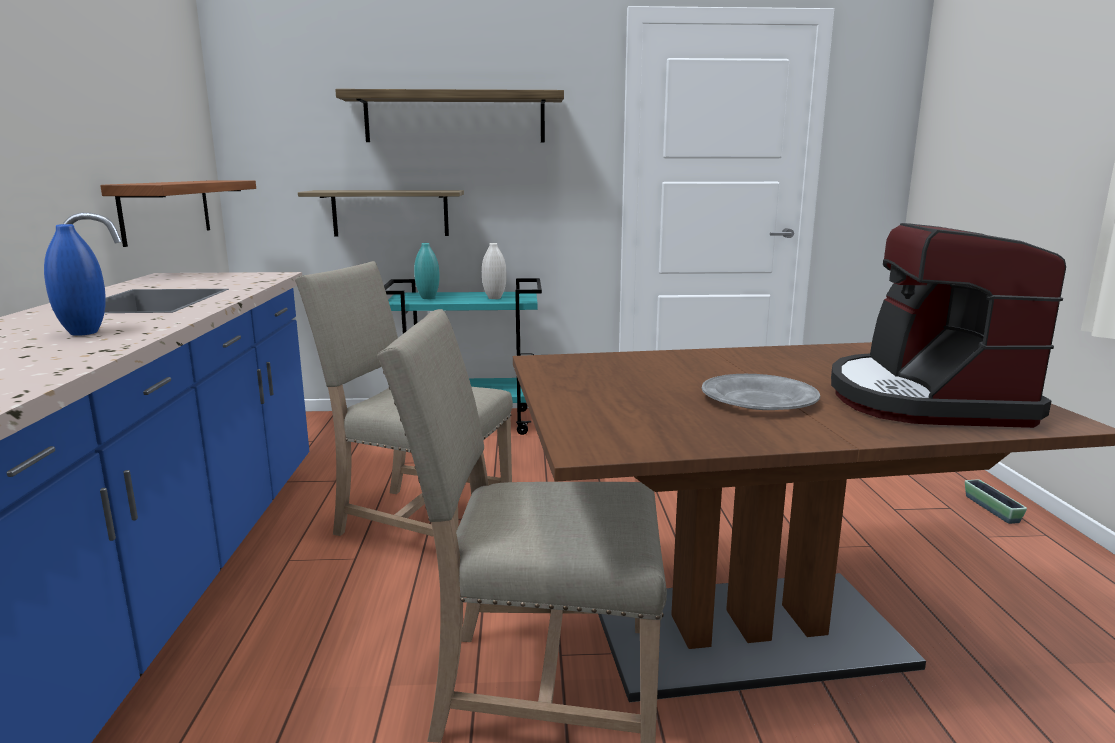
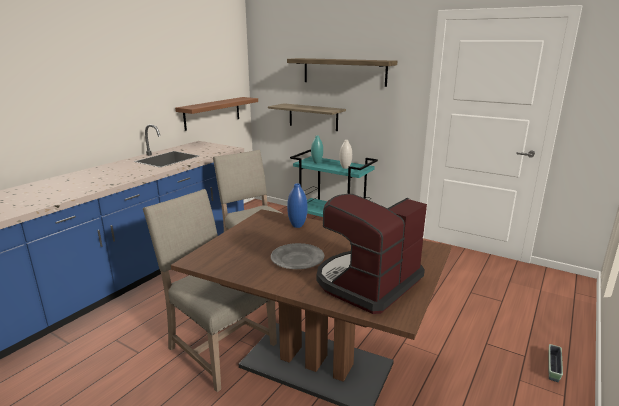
camera: 35 degrees right, 5 degrees up
(84, 333) = (121, 174): blue vase -> blue vase (297, 226)

